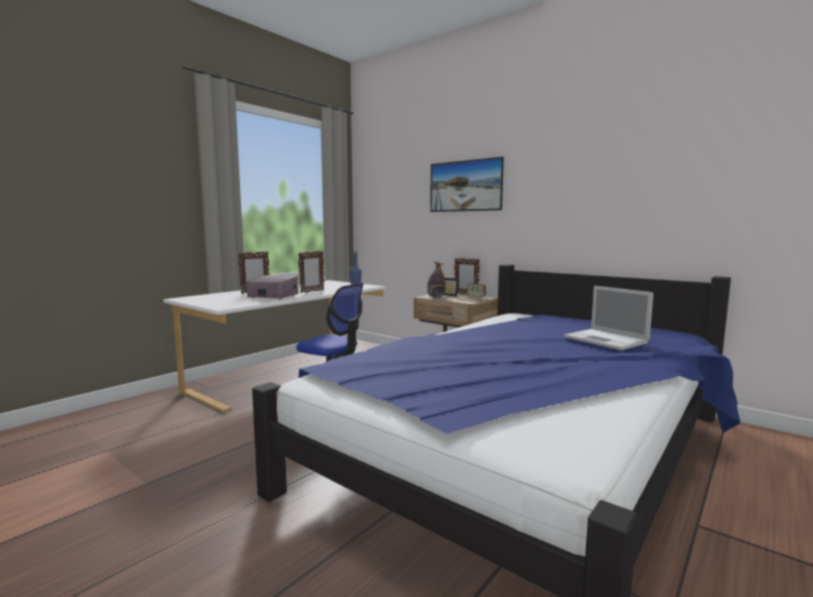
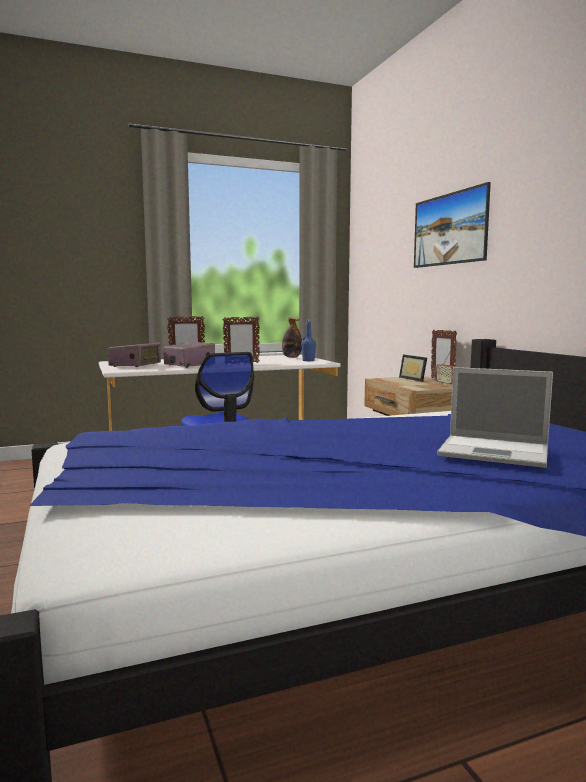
camera: 30 degrees right, 0 degrees up
(222, 300) = (136, 365): none -> radio
(435, 297) = (389, 381): bottle -> bottle (291, 357)
(607, 340) = (496, 452): laptop -> laptop turned 60 degrees counterclockwise

